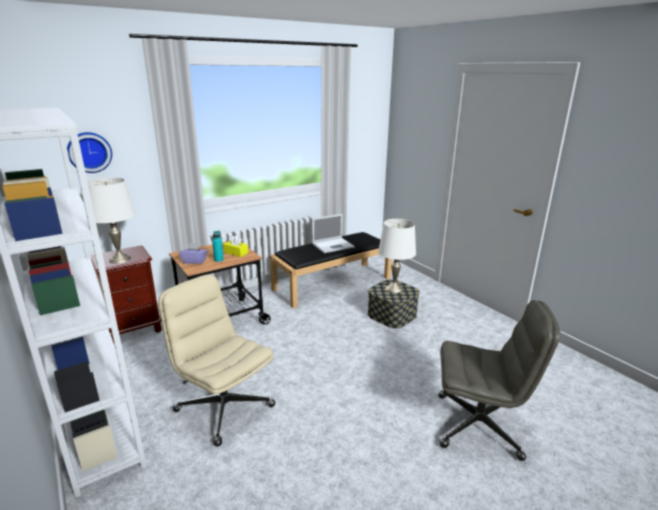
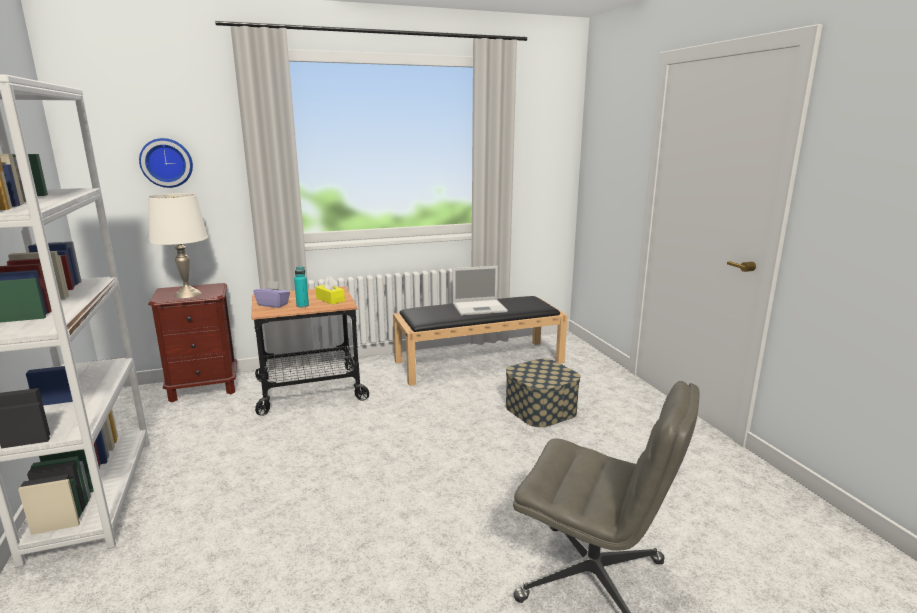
camera: 15 degrees right, 5 degrees down
(223, 408) = (248, 493): beige office chair -> none
(394, 288) = (545, 370): white table lamp -> none

